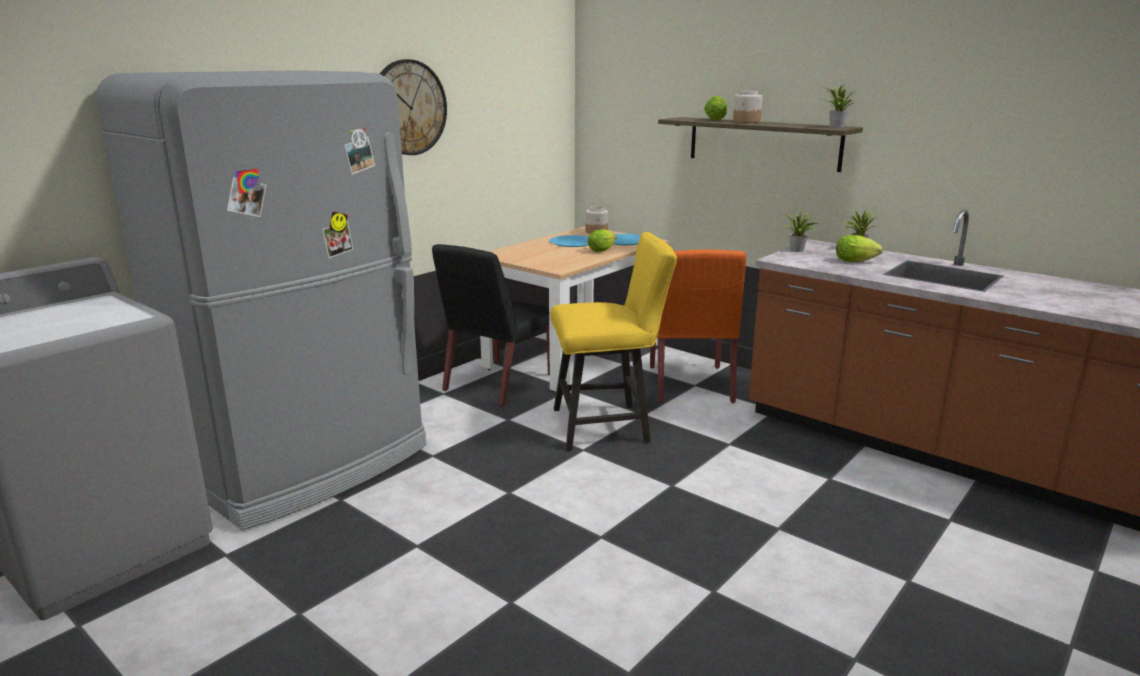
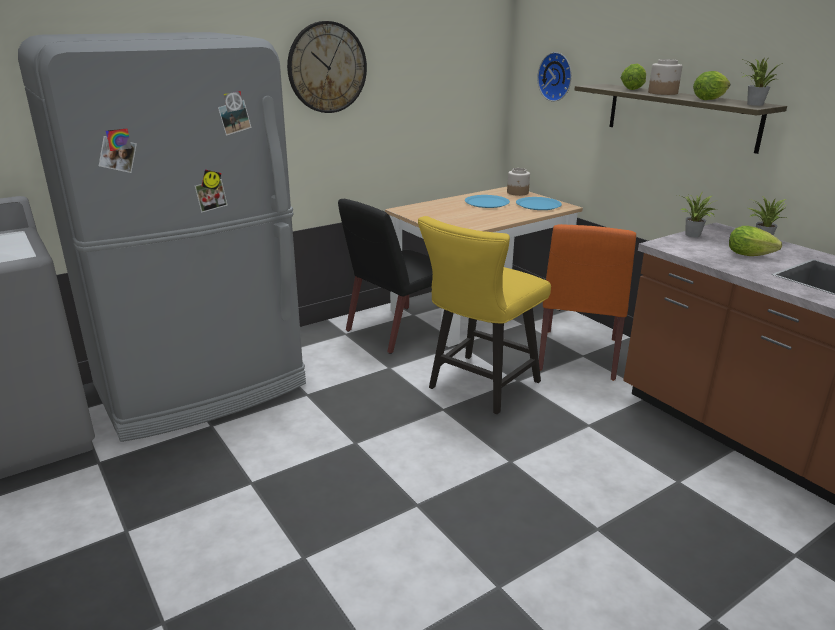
camera: 15 degrees right, 5 degrees up
(603, 250) = (510, 214): lettuce -> lettuce (711, 99)
(608, 425) = (478, 387): yellow chair -> yellow chair turned 120 degrees clockwise
(629, 113) = (557, 76): none -> wall clock

